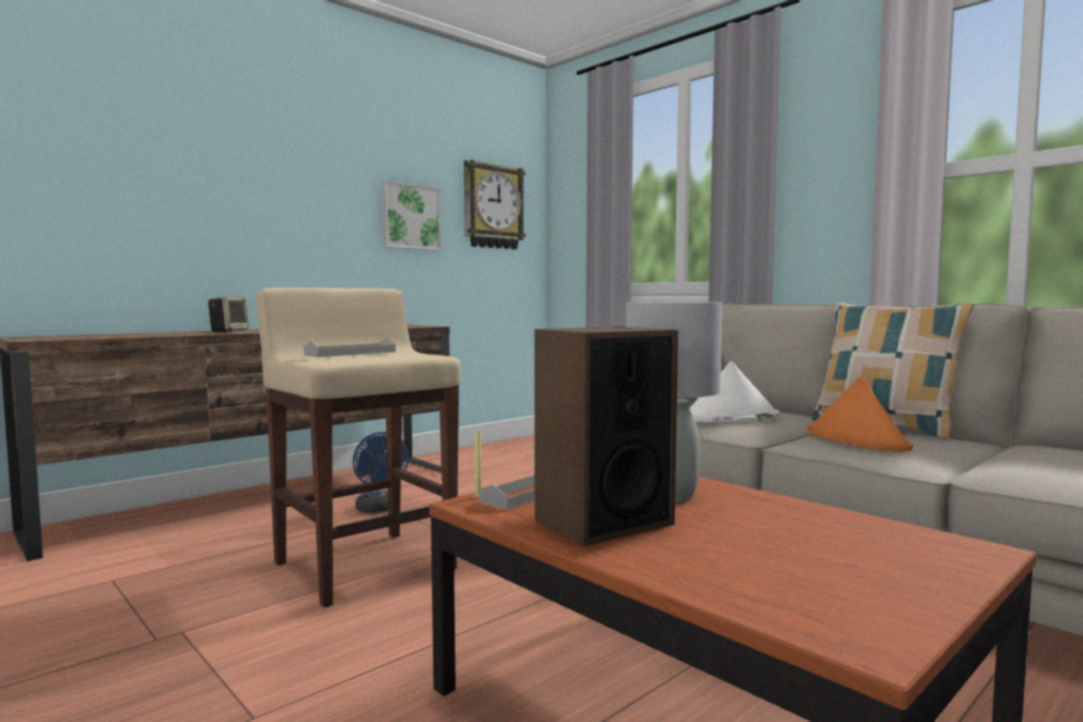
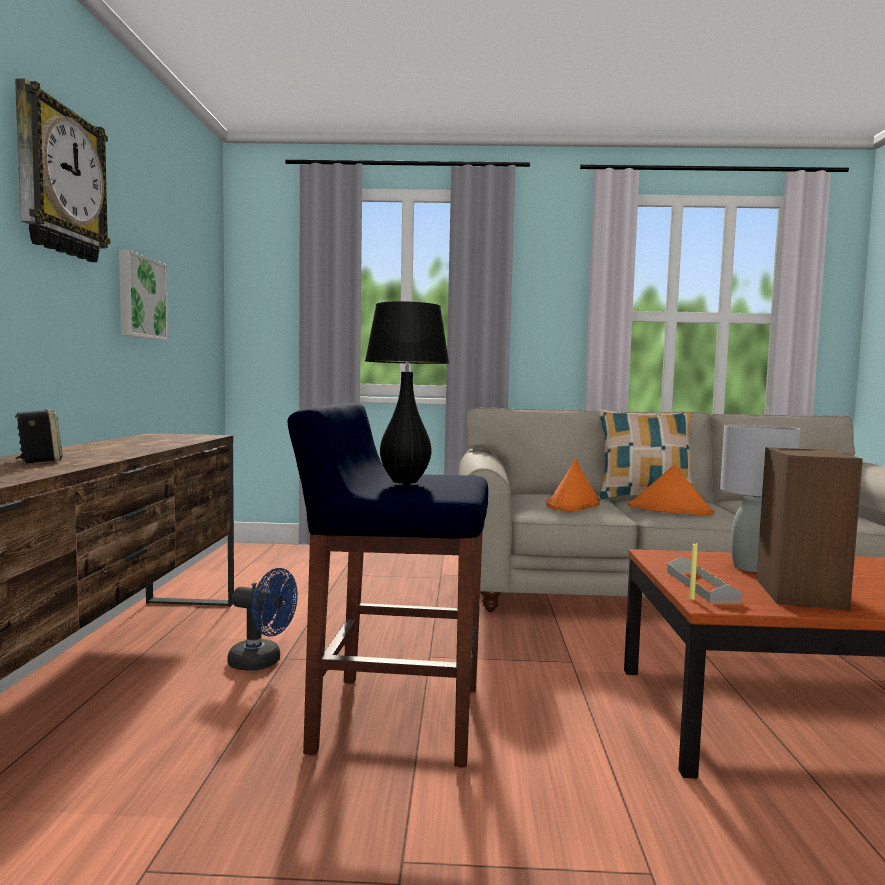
camera: 45 degrees left, 0 degrees up
(351, 353) = (404, 482): grey tray -> black table lamp
(363, 565) = (394, 718): beige stool -> blue stool
(492, 207) = (195, 291): wall clock -> wall clock (59, 181)
(730, 417) = (573, 504): white hat -> orange hat

